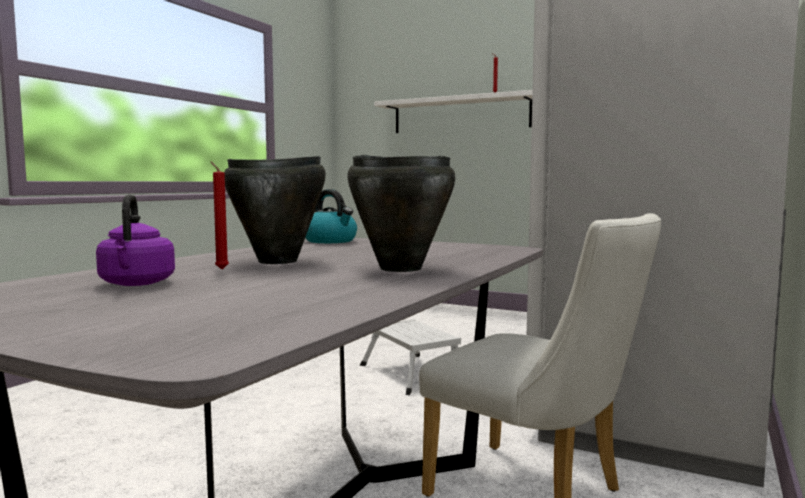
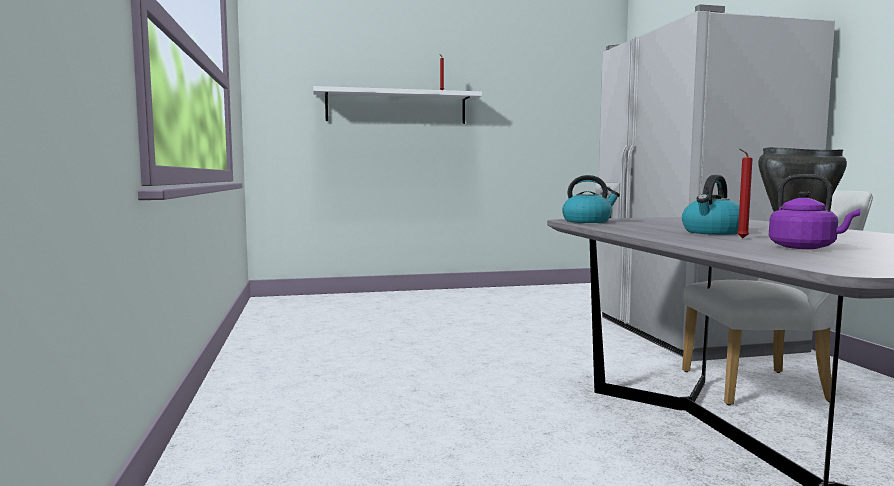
camera: 40 degrees left, 0 degrees up
(278, 261) = (713, 232): black cooking pot -> kettle
(414, 373) = (516, 343): white step ladder -> none

